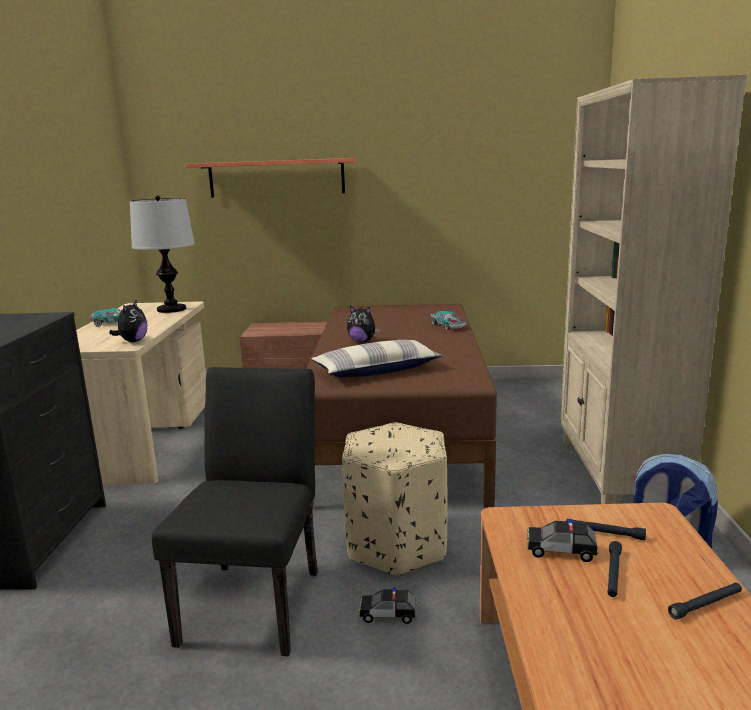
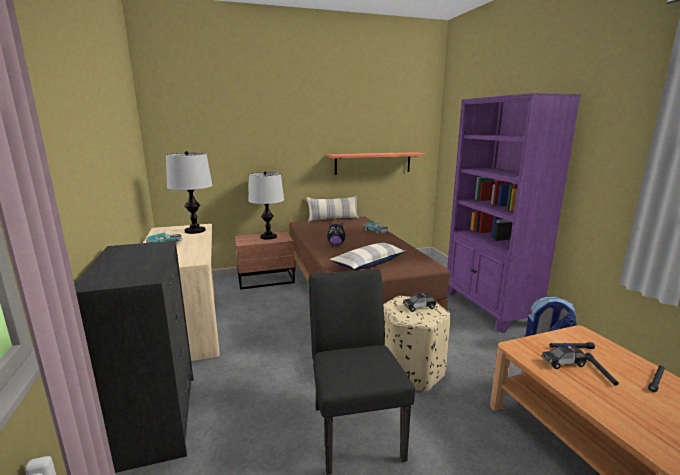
camera: 20 degrees left, 0 degrees up
(133, 341) = (197, 257): plush toy -> none
(276, 178) = (251, 139): shelf -> shelf (373, 163)
(296, 327) = (268, 237): none -> table lamp
(388, 614) = (442, 418): toy car -> toy car (419, 307)
(403, 305) = (333, 219): none -> pillow
(618, 473) = (489, 308): beige bookcase -> purple bookcase

